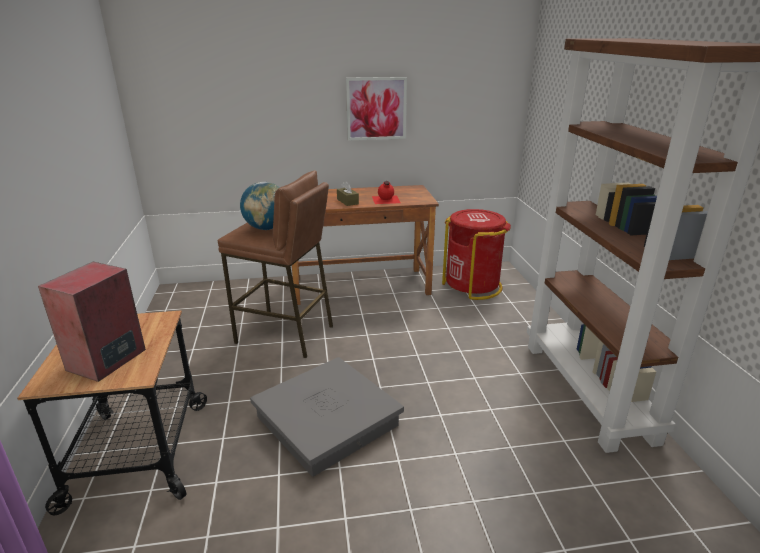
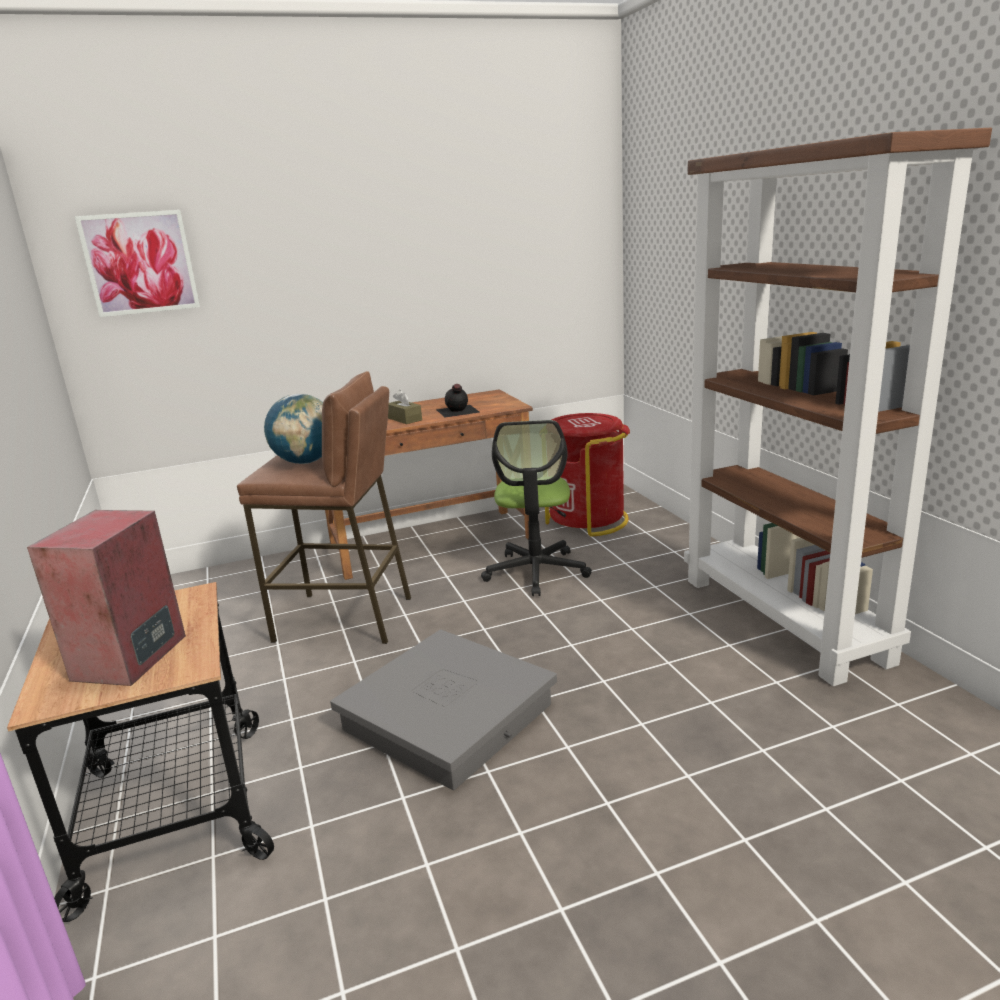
camera: 10 degrees left, 5 degrees down
(376, 108) = (424, 289): picture -> picture (140, 263)
(385, 199) = (457, 411): red bottle -> black bottle
(423, 321) = (536, 572): none -> office chair

